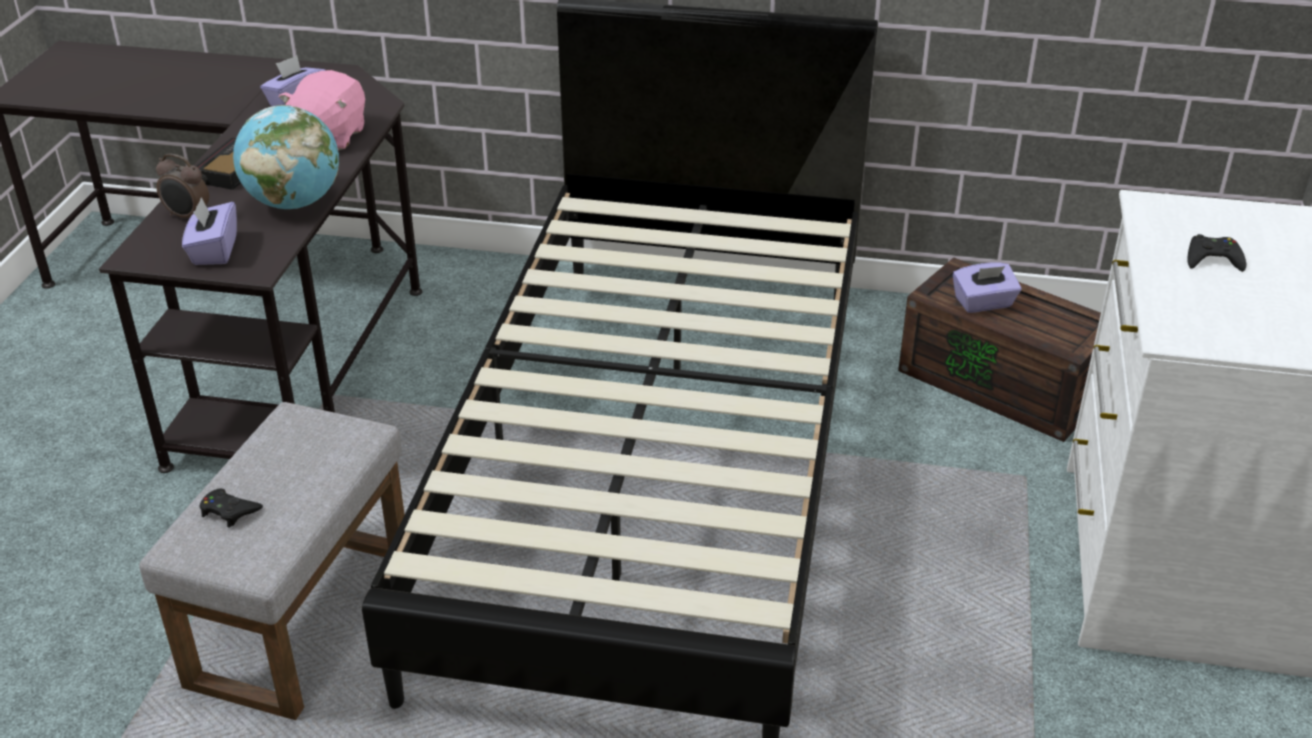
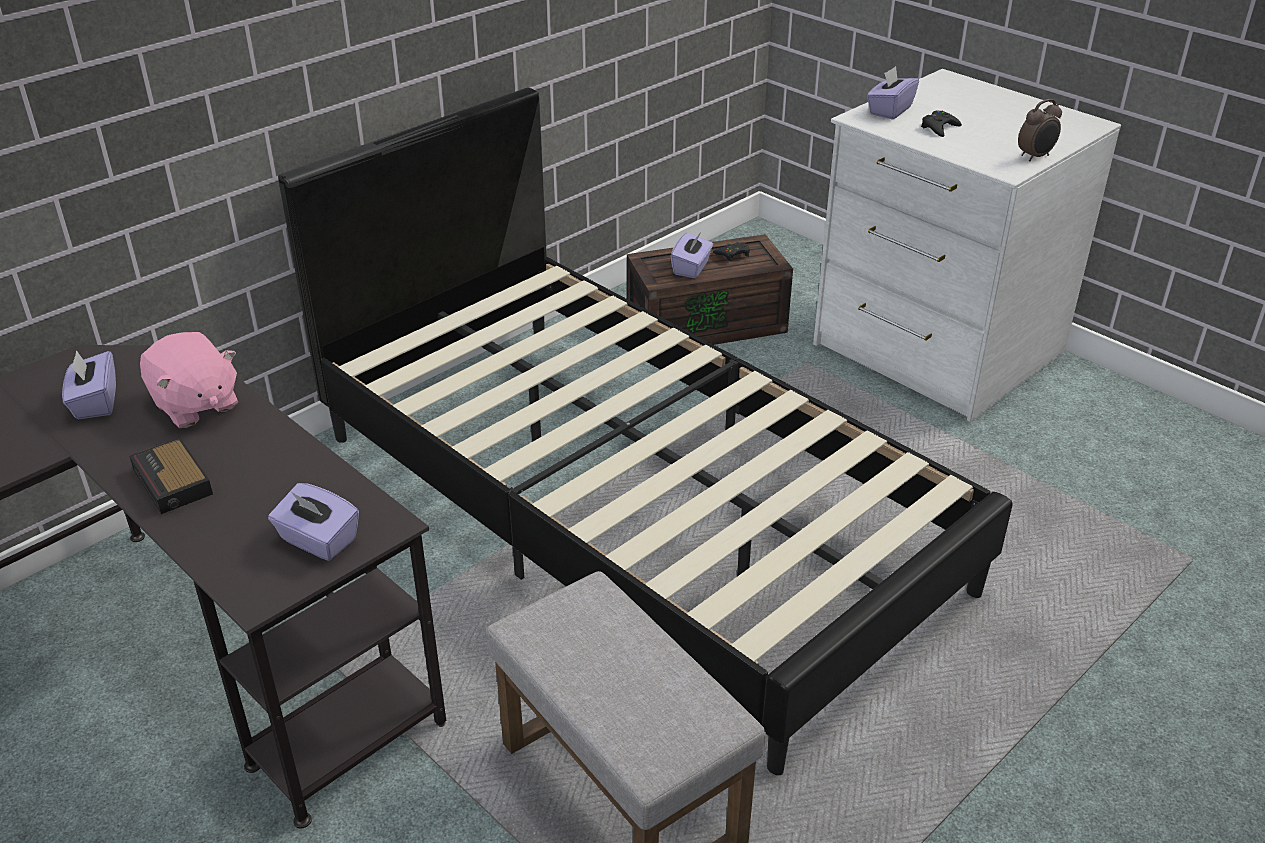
camera: 55 degrees left, 0 degrees up
(187, 217) = (225, 539): alarm clock -> alarm clock (1035, 157)
(229, 511) = (626, 714): black game controller -> black game controller (733, 254)
(294, 203) = (294, 465): globe -> none
(1203, 216) = (889, 110): none -> purple tissue box

